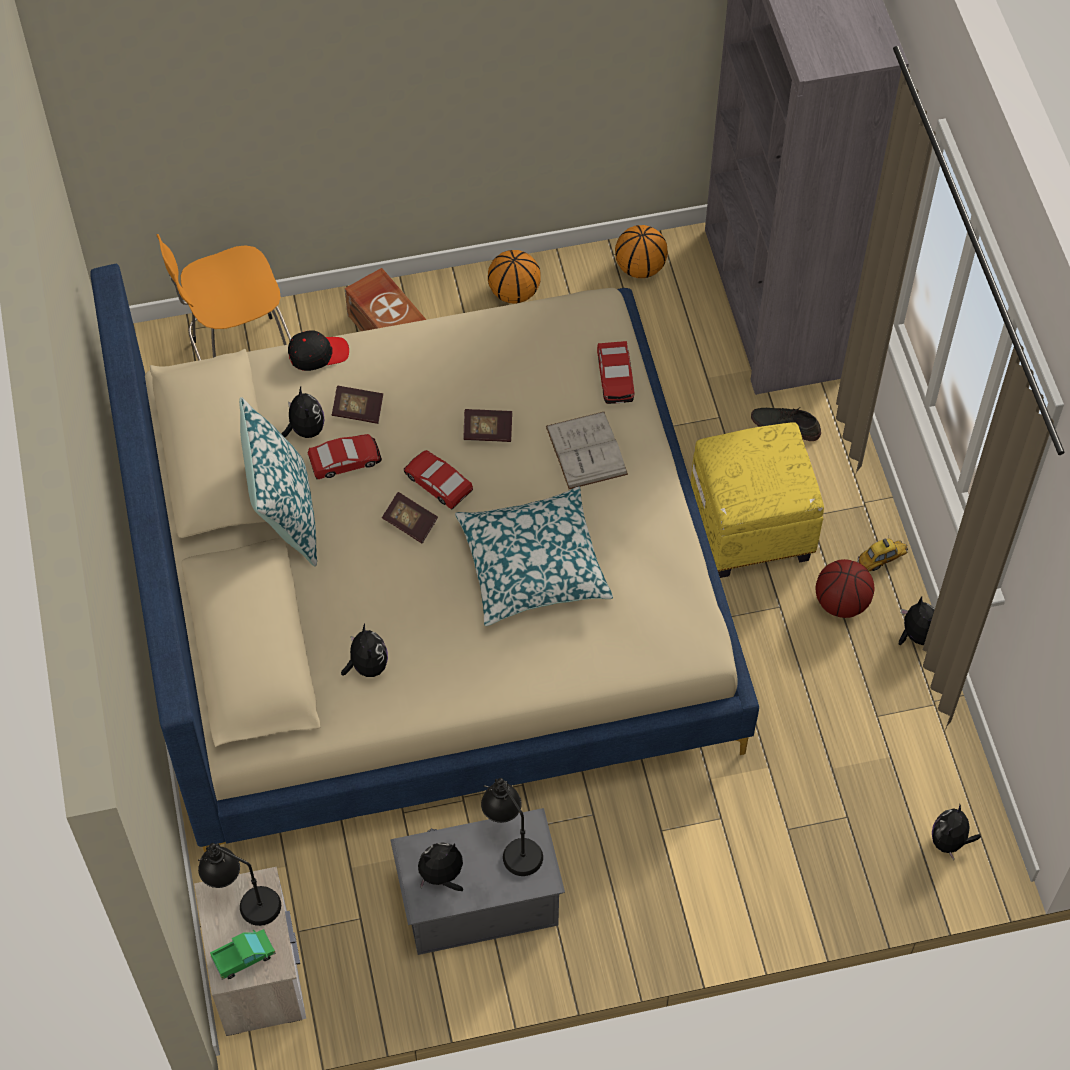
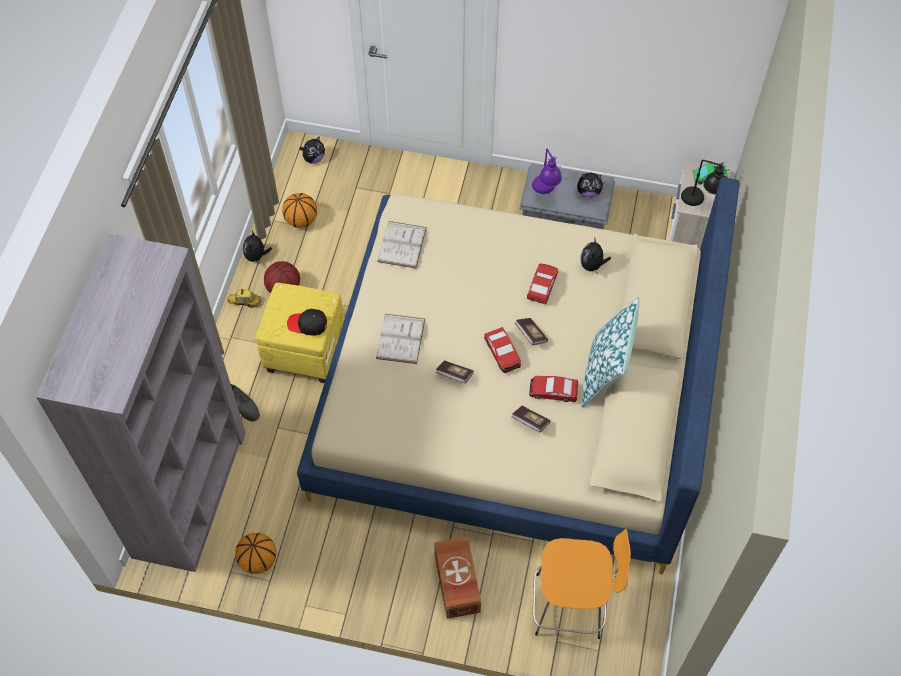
camera: 155 degrees left, 0 degrees up
(305, 429) = (570, 424): plush toy -> none
(318, 354) = (539, 476): black cap -> black cap (307, 324)
(511, 844) = (546, 193): black table lamp -> purple table lamp
(515, 292) = (355, 578): basketball -> basketball (301, 220)
(533, 565) = (471, 282): pillow -> none
(615, 377) = (355, 378): toy car -> toy car (542, 285)
(663, 579) = (402, 244): none -> white book

